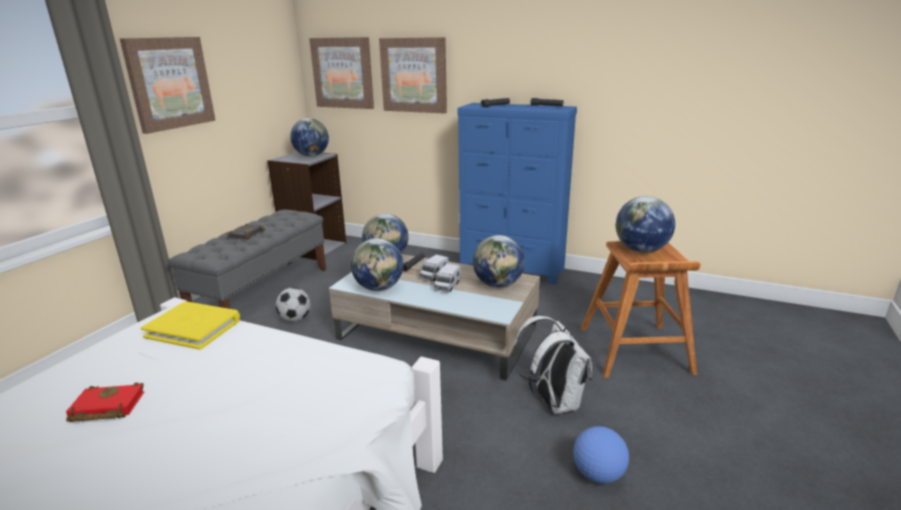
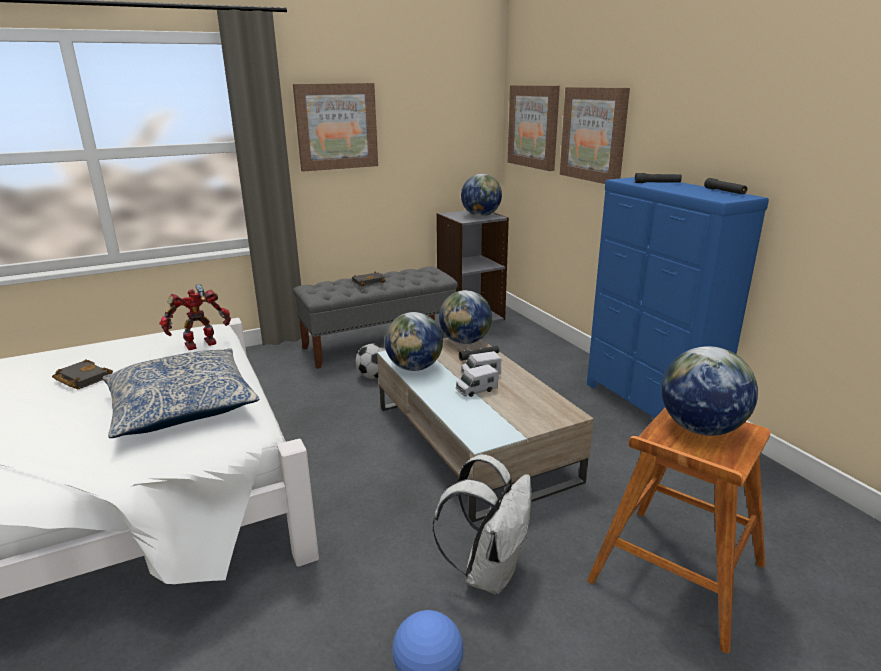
camera: 40 degrees right, 0 degrees up
(105, 408) = (81, 379): red book -> black book
(194, 328) = (201, 344): yellow book -> toy robot
(284, 378) = (182, 406): none -> pillow
(498, 285) = (529, 409): globe -> none

